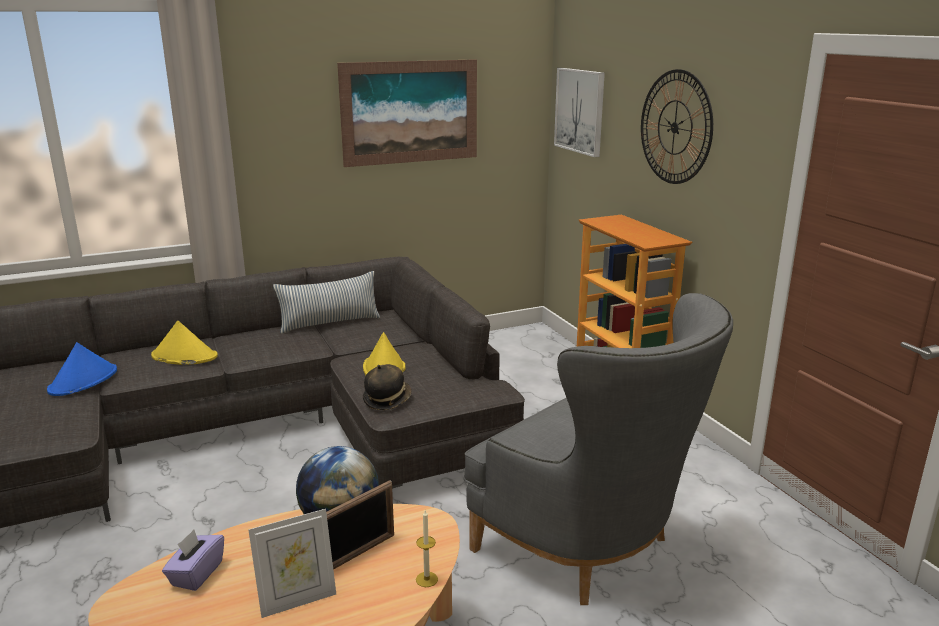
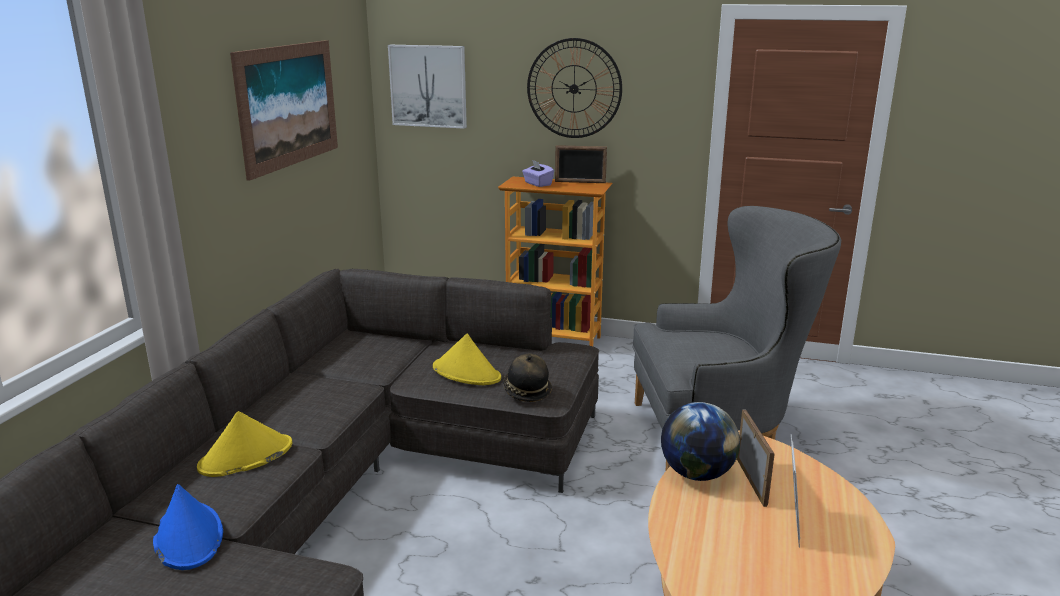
camera: 50 degrees left, 0 degrees up
(196, 574) = (708, 562): purple tissue box -> purple tissue box (537, 184)
(329, 323) = (318, 363): pillow -> none
(426, 579) = (808, 465): candle -> none
(661, 233) = (580, 182): none -> picture frame

